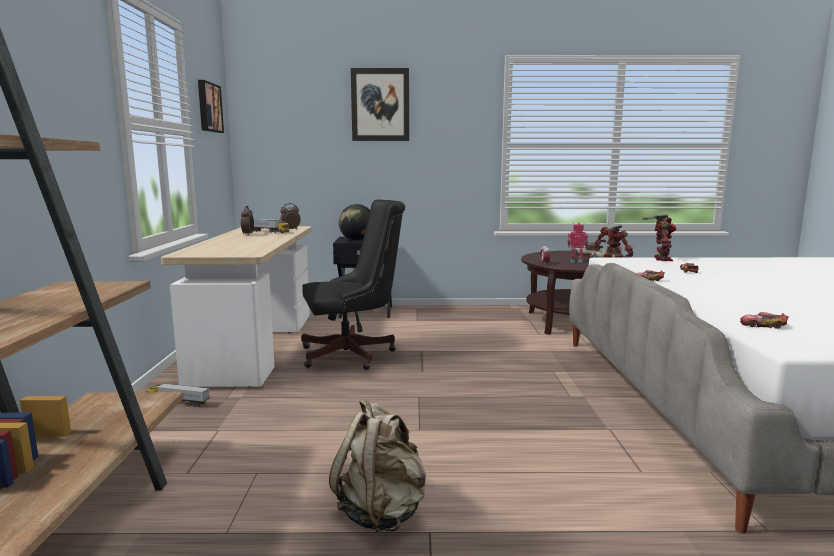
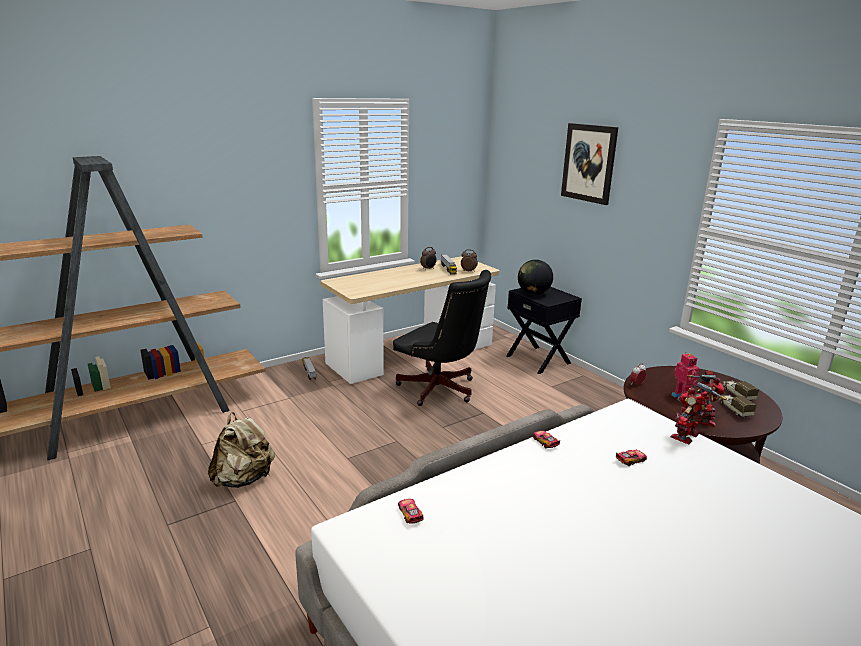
camera: 55 degrees right, 10 degrees up
(208, 107) = (446, 157): picture -> none
(661, 259) = (687, 437): toy robot -> toy robot turned 150 degrees clockwise

